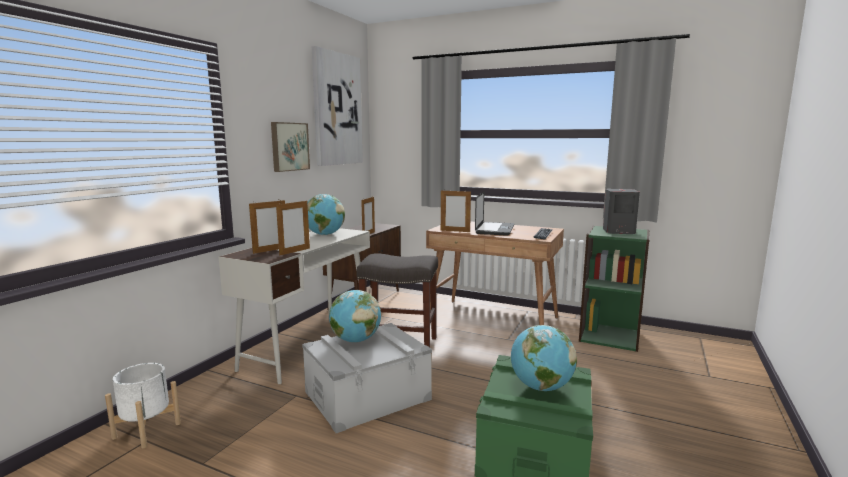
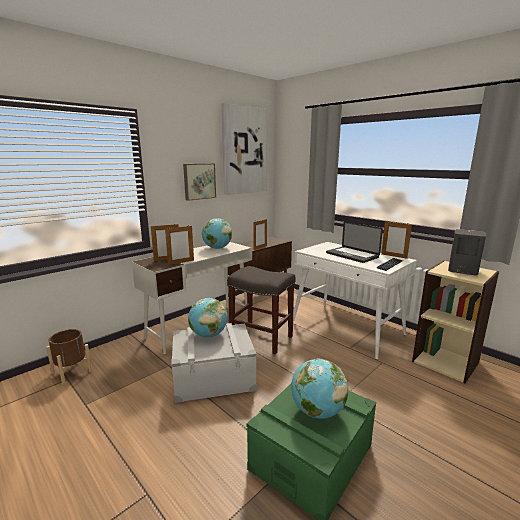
camera: 20 degrees right, 5 degrees up
(146, 431) = (72, 372): white planter -> brown planter
(455, 231) = (317, 254): picture frame -> picture frame (394, 256)
(493, 321) = (347, 328): brown desk -> white desk
(495, 229) = (352, 255): laptop -> laptop turned 105 degrees clockwise
(609, 336) = (445, 361): green bookcase -> beige bookcase

